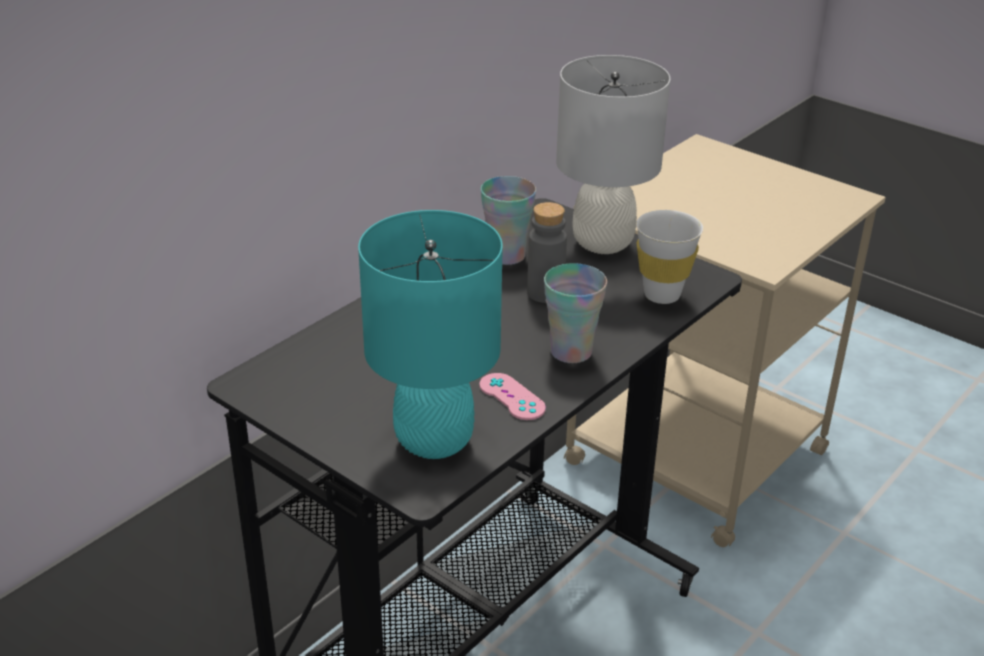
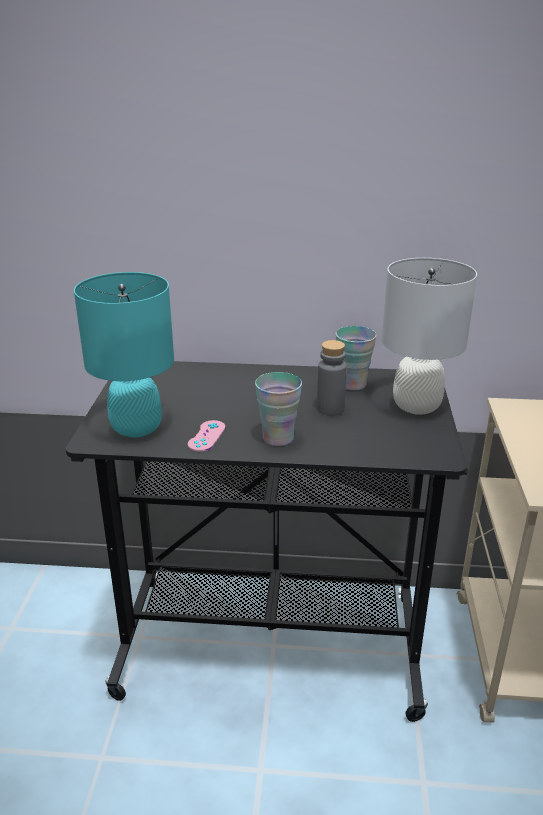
camera: 55 degrees right, 5 degrees down
(662, 295) = (390, 446): white cup -> none

